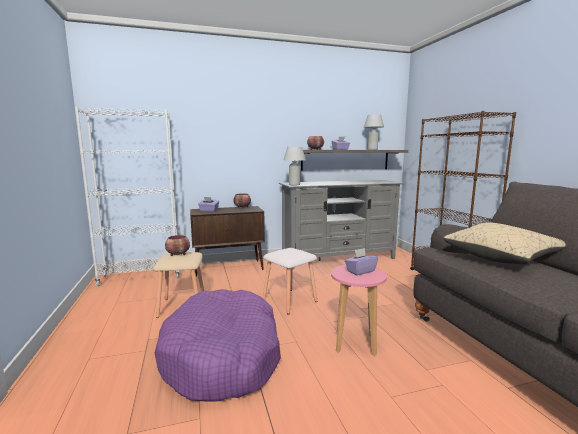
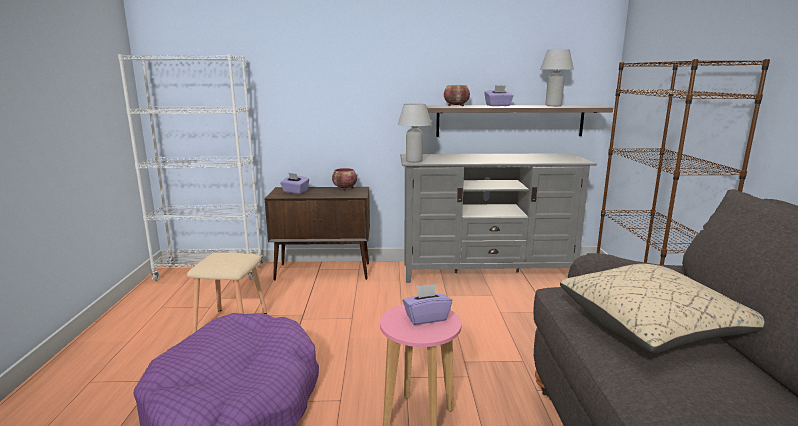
camera: 15 degrees right, 5 degrees up
(178, 254) = (226, 257): bowl -> none
(290, 300) = (372, 334): white stool -> none

